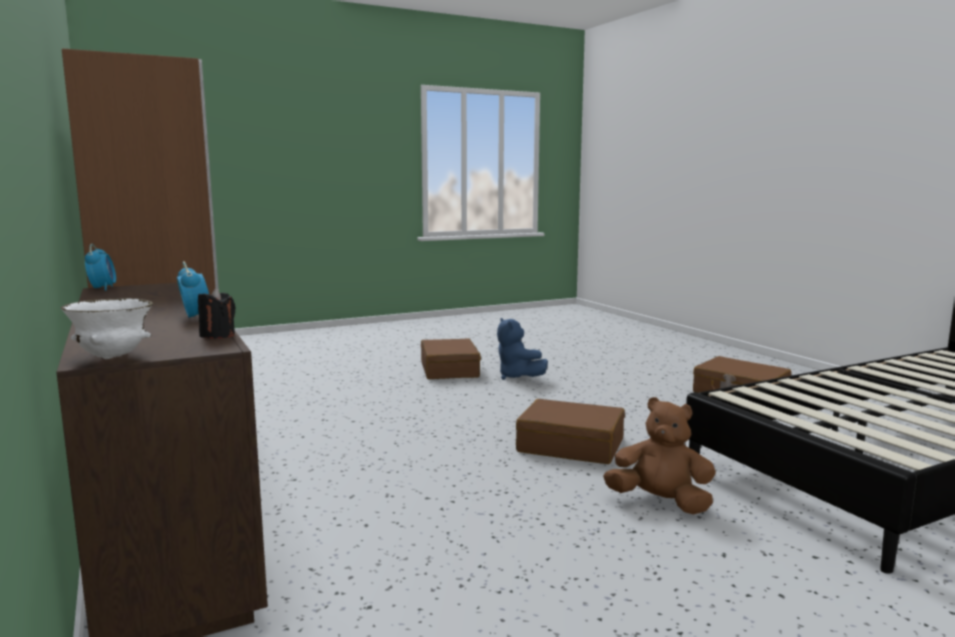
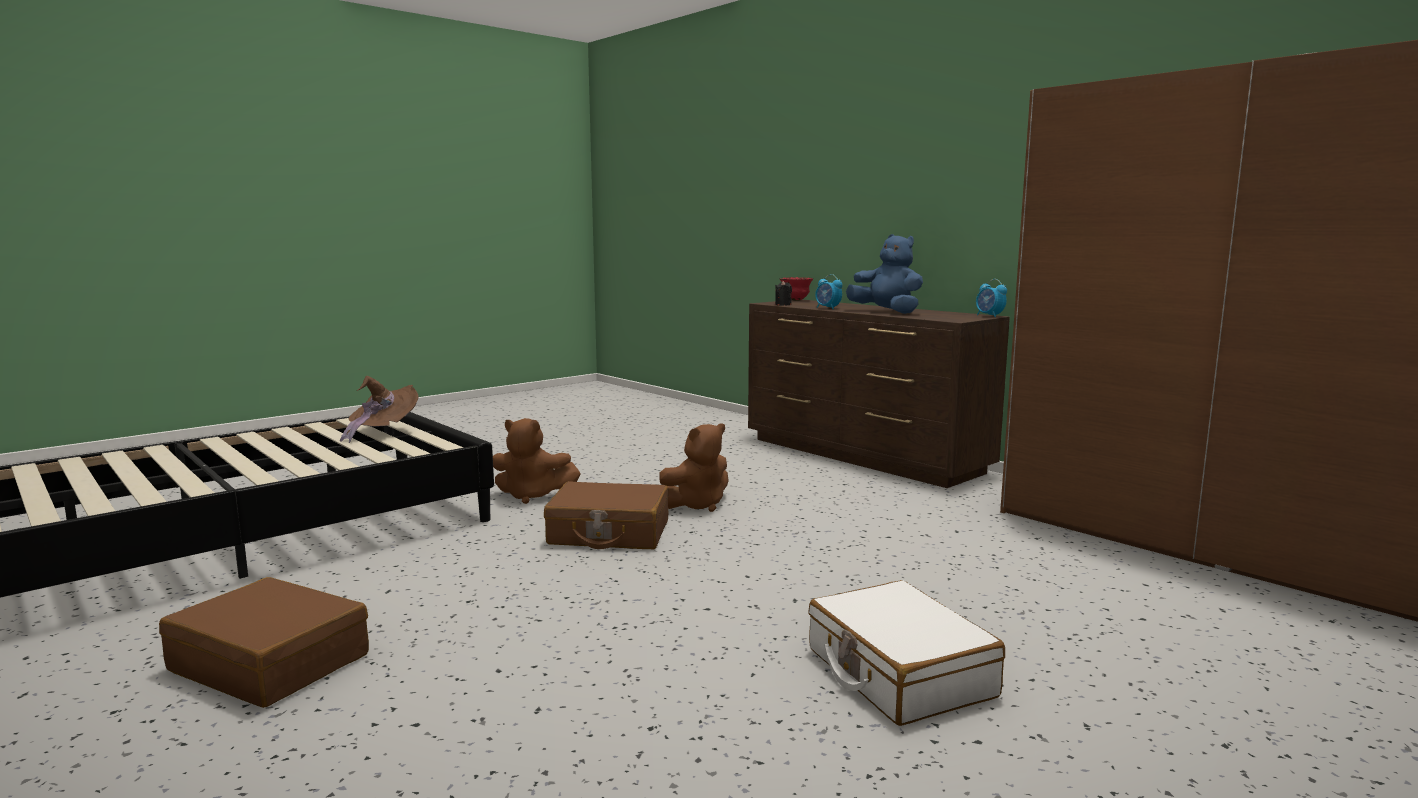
camera: 165 degrees right, 0 degrees up
(112, 357) = (796, 300): white bowl -> red bowl
(450, 370) = (898, 673): brown suitcase -> white suitcase
(479, 468) = (696, 505): none -> brown plush toy
(517, 377) = (733, 665): blue plush toy -> blue plush toy (887, 312)
(834, 421) = (382, 432): none -> brown hat

